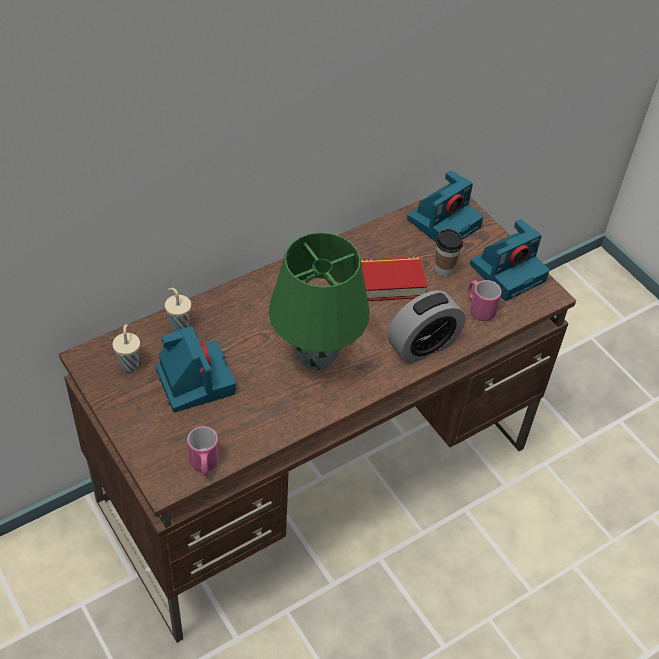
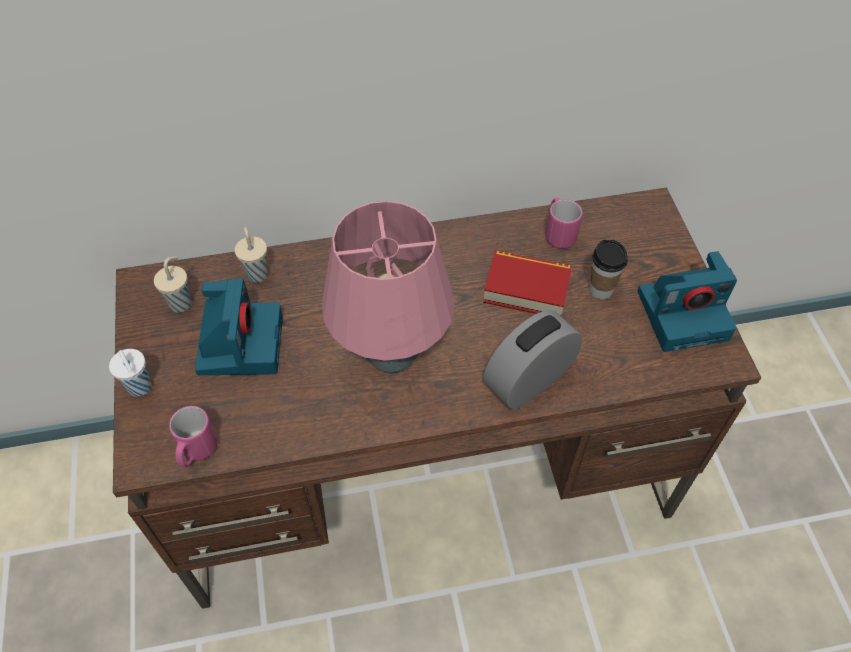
camera: 25 degrees right, 5 degrees up
(133, 434) = (140, 388): none -> white cup
(315, 358) = (390, 357): green table lamp -> pink table lamp
(422, 346) = (529, 380): alarm clock -> alarm clock turned 150 degrees clockwise
(444, 222) = (628, 230): camera -> none
(479, 309) = (623, 352): pink mug -> pink mug (558, 234)

